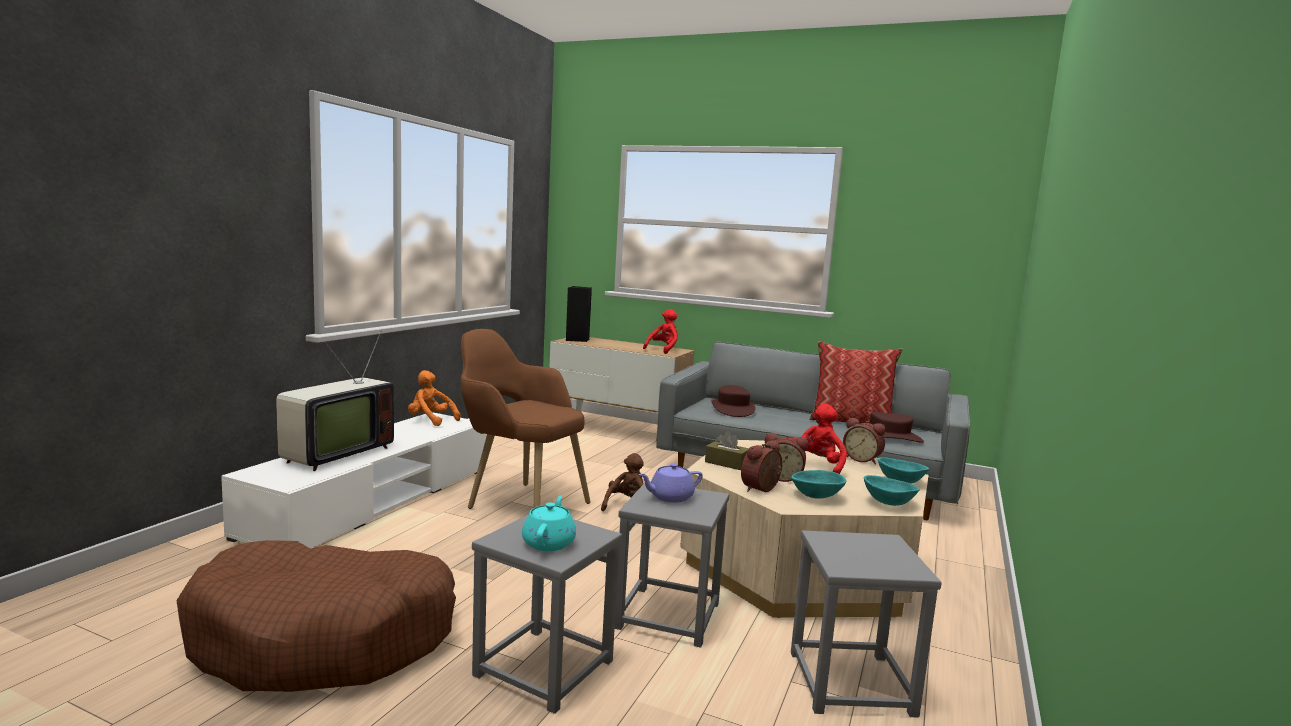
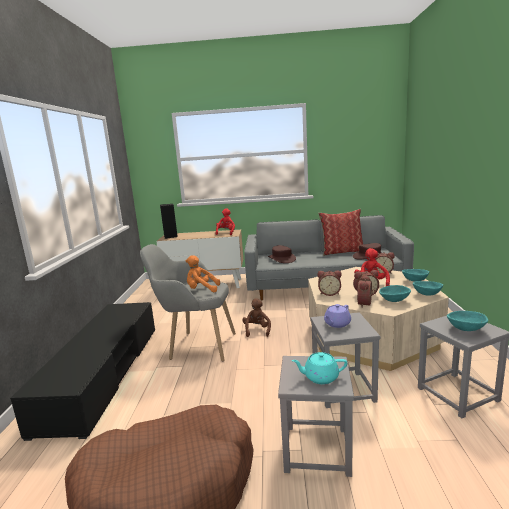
camera: 20 degrees left, 5 degrees up
(333, 454) = (77, 354): television -> none
(374, 500) = (103, 374): white tv stand -> black tv stand
(430, 420) = (114, 310): orange plush toy -> orange plush toy (201, 290)
(517, 502) = (194, 346): brown armchair -> grey armchair
(549, 542) = (320, 377): turquoise teapot -> turquoise teapot turned 75 degrees counterclockwise
(726, 463) = (329, 293): brown tissue box -> alarm clock
(864, 556) = (465, 329): none -> turquoise bowl

